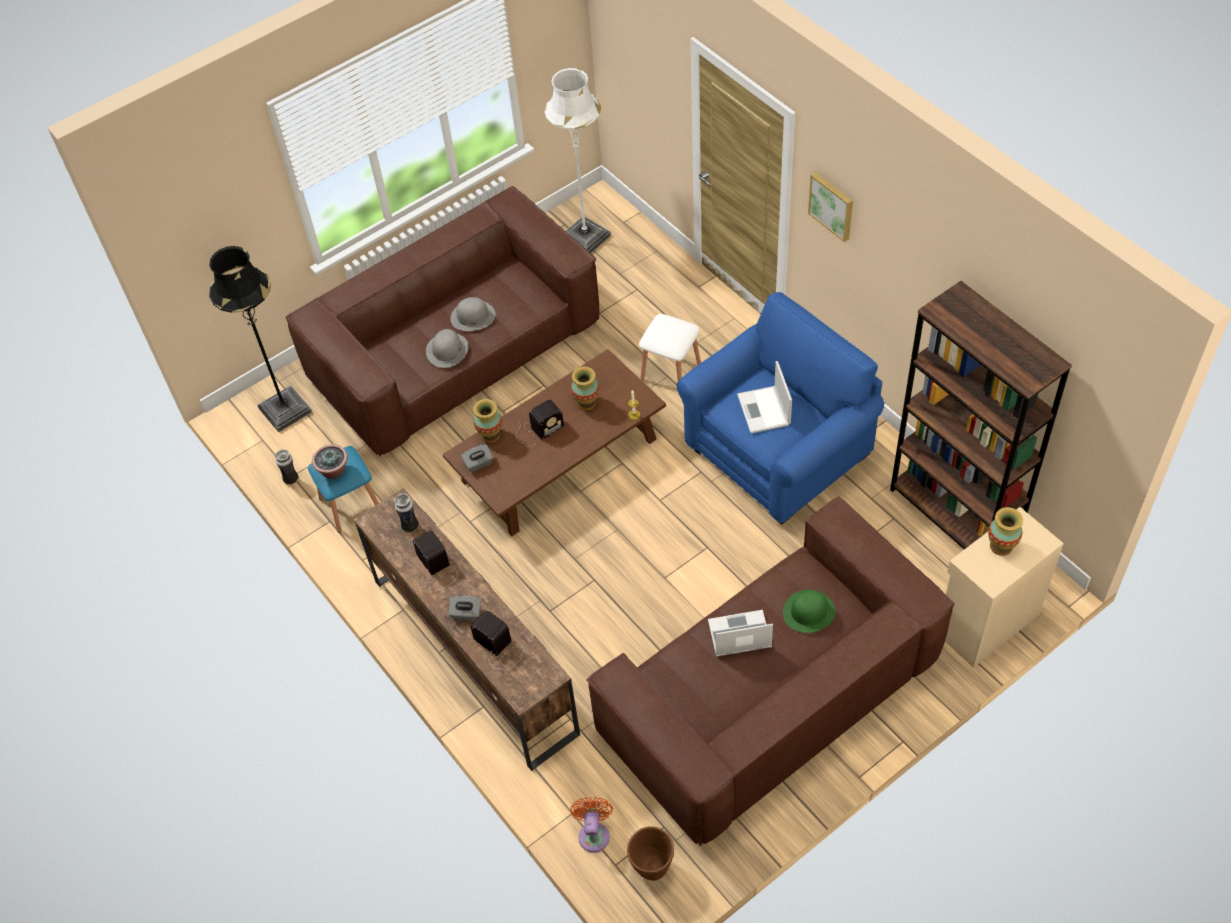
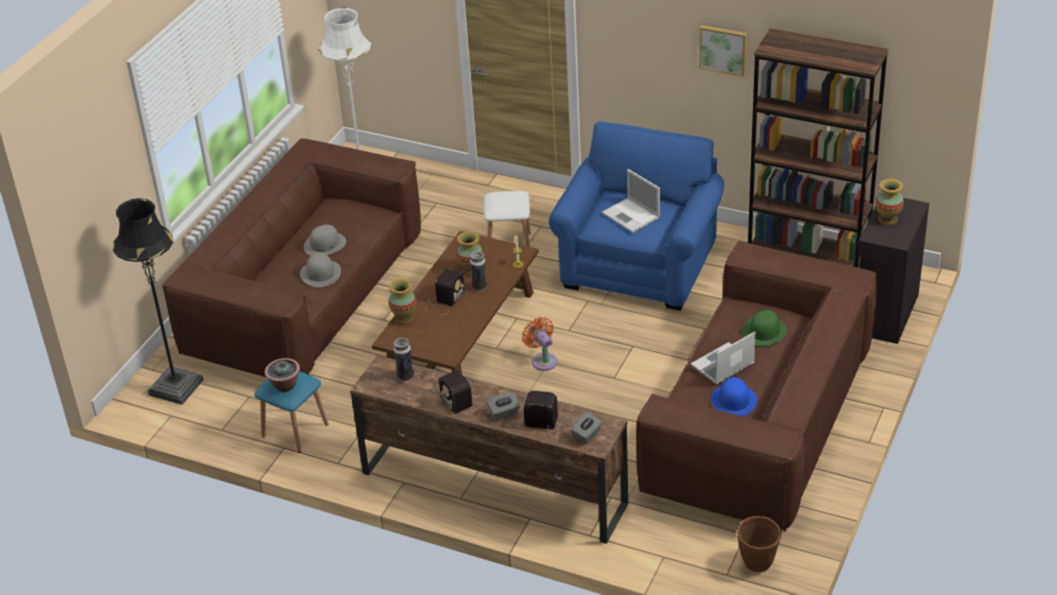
camera: 30 degrees left, 15 degrees down
(291, 479) = (222, 432): vase -> vase (479, 287)
(436, 569) = (453, 395): radio -> radio turned 150 degrees counterclockwise
(478, 463) = (410, 340): grey tissue box -> grey tissue box (587, 435)
(594, 833) = (692, 562): orange fan -> orange fan (543, 360)
(720, 684) = (733, 400): none -> blue hat
(832, 205) = (624, 28): picture -> picture (723, 49)
(986, 623) = (884, 314): beige cabinet -> black cabinet

